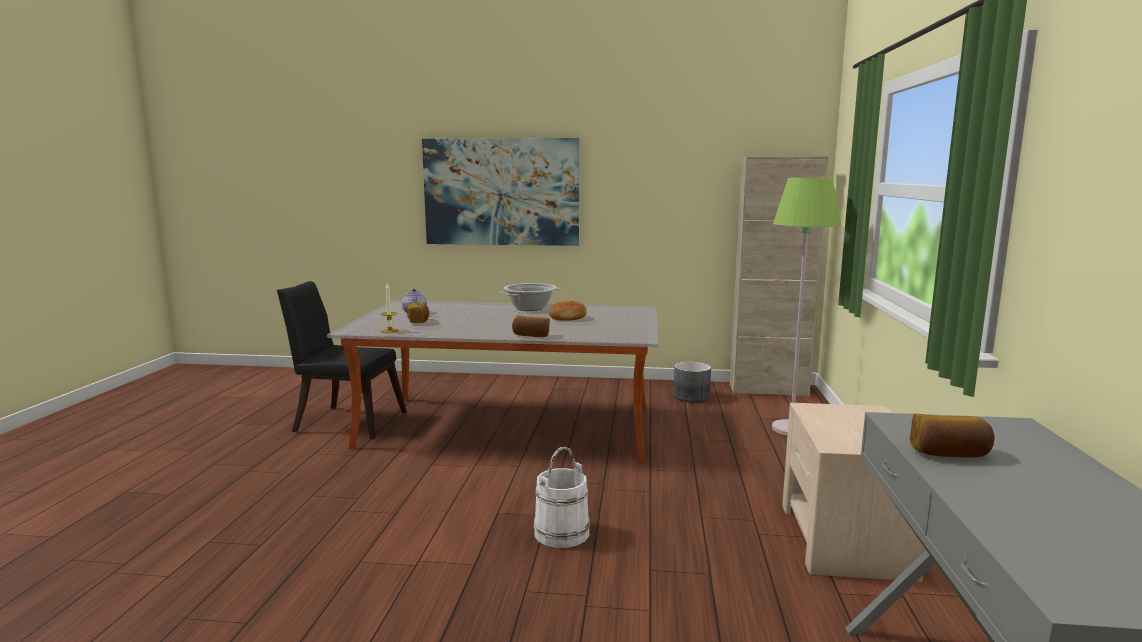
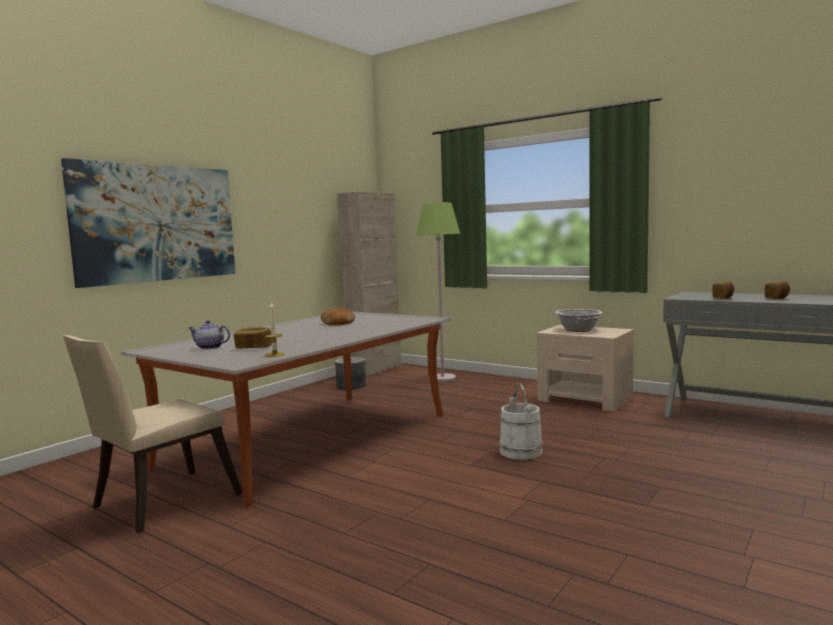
camera: 60 degrees left, 5 degrees down
(345, 421) = (158, 503): black chair -> beige chair
(530, 308) = (279, 326): cooking pot -> cooking pot (578, 330)
(531, 335) = (379, 331): bread -> bread (777, 298)

